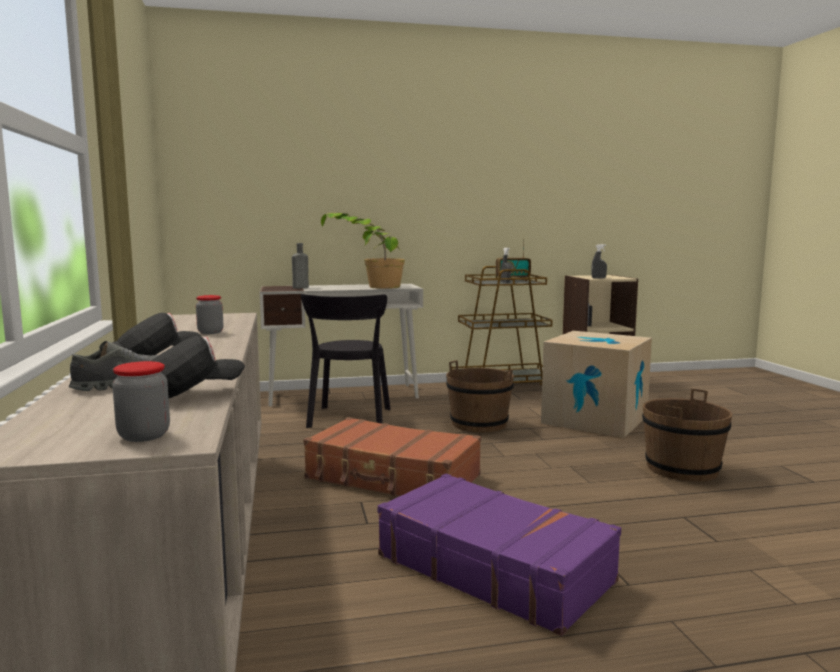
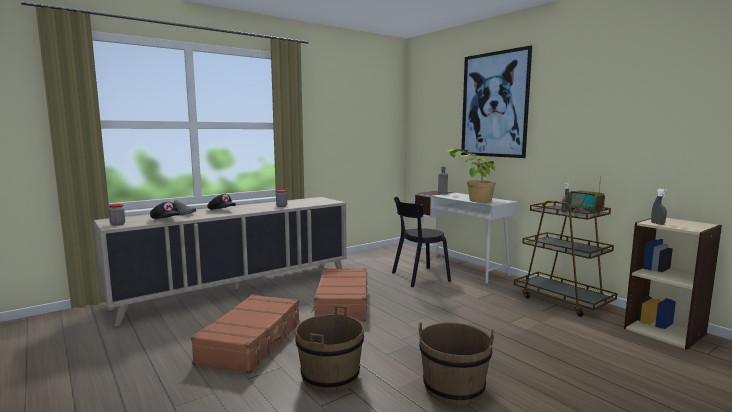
camera: 65 degrees right, 0 degrees up
(361, 150) = (494, 105): none -> picture
(479, 424) = (458, 307): brown bucket -> brown bucket (330, 376)
(494, 567) = (252, 342): purple suitcase -> brown suitcase
(595, 419) = (534, 342): cardboard box -> none

